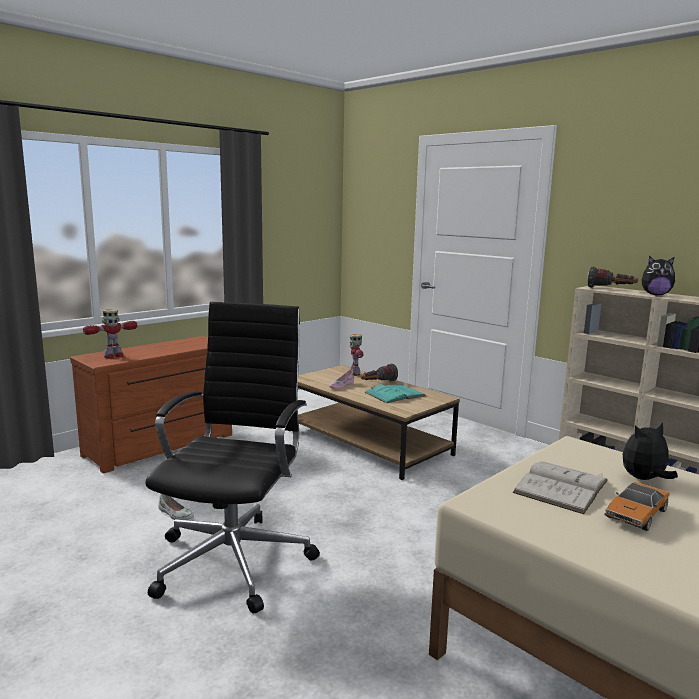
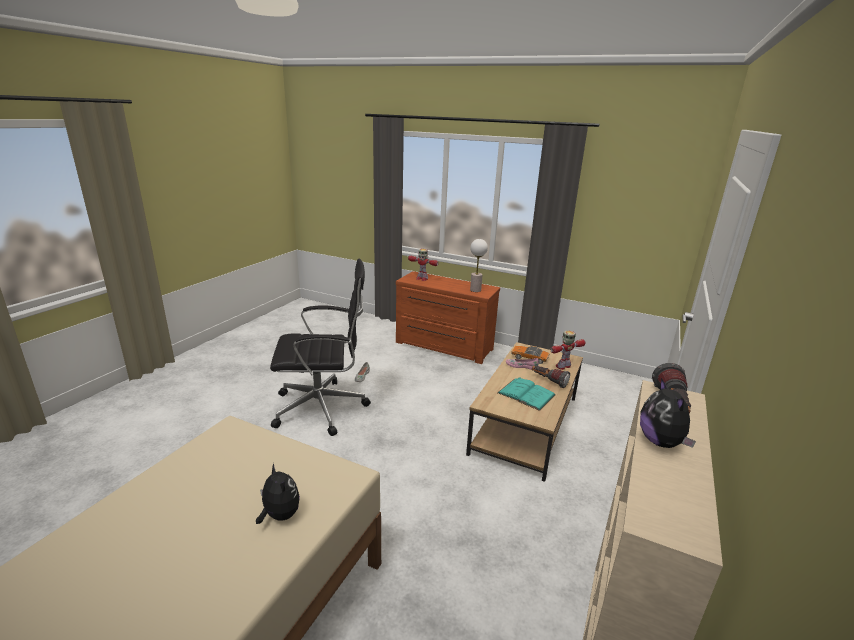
camera: 70 degrees right, 10 degrees up
(197, 343) = (475, 290): none -> table lamp
(561, 486) = (258, 464): white book -> none
(636, 514) = (210, 502): toy car -> toy car (529, 358)

